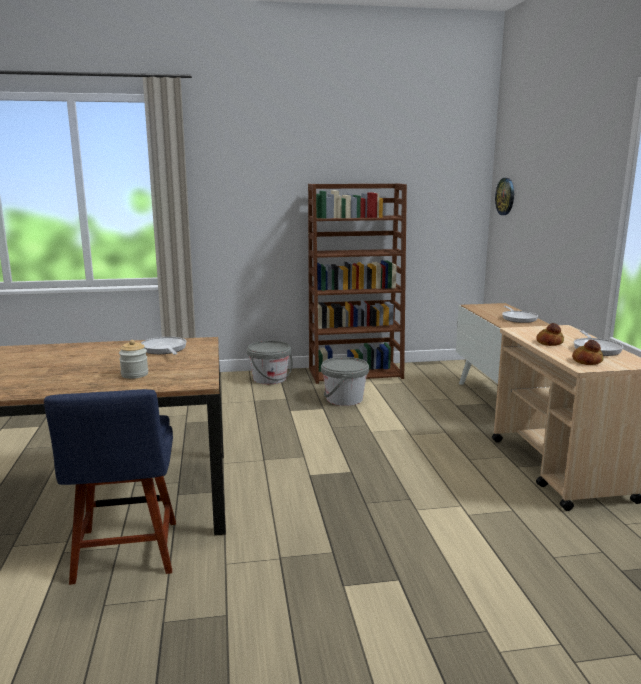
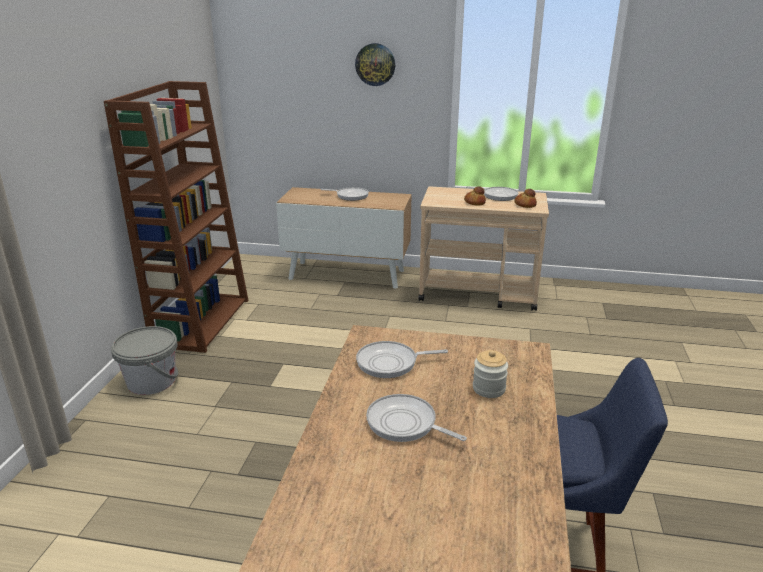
camera: 70 degrees left, 10 degrees up
(87, 359) = (405, 424): none -> frying pan
(344, 399) = (269, 345): grey bucket -> none
(505, 196) = (255, 79): wall clock -> wall clock (375, 64)

